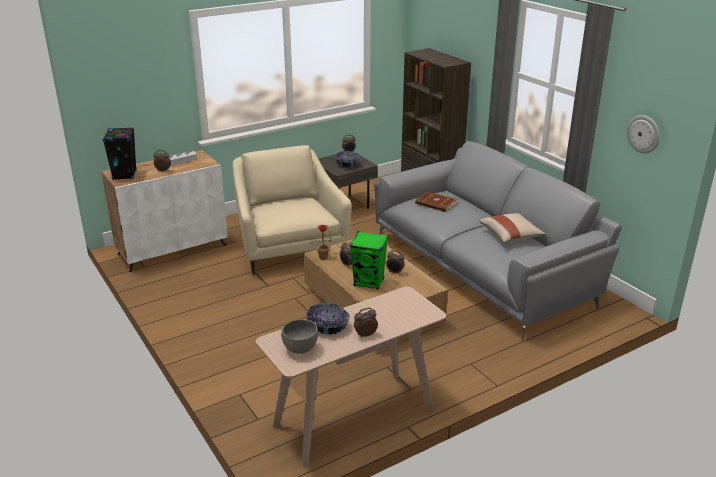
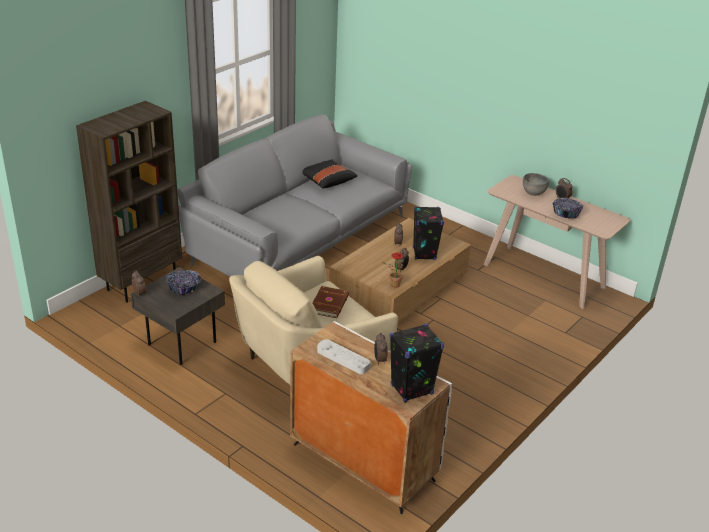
camera: 110 degrees left, 5 degrees up
(300, 348) = (600, 219): grey bowl -> grey bowl (533, 193)
(369, 283) = (424, 253): green speaker -> black speaker
(435, 204) = (278, 219): brown book -> brown book (330, 304)
(510, 236) = (326, 181): beige pillow -> black pillow
(644, 134) = (311, 49): wall clock -> none

